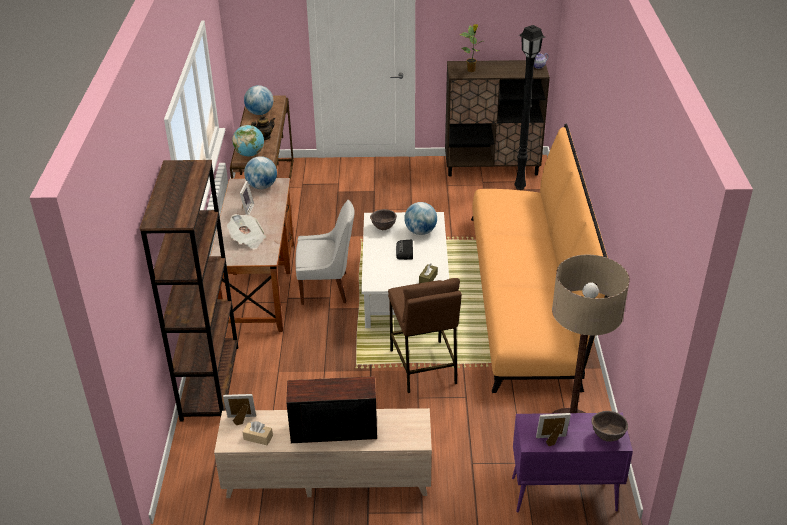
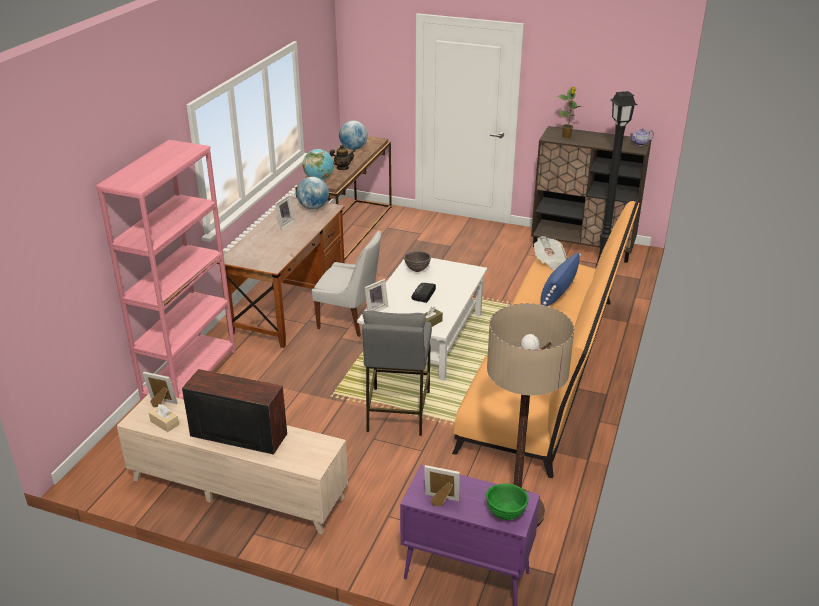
camera: 20 degrees right, 5 degrees down
(210, 382) = (190, 375): brown bookcase -> pink bookcase
(247, 240) = (267, 248): newspaper -> newspaper (550, 262)
(371, 276) = (375, 309): none -> picture frame
(420, 232) = (451, 280): globe -> none
(423, 366) = (397, 411): brown stool -> grey stool
(516, 222) = (558, 292): none -> blue pillow
(607, 436) = (506, 514): brown bowl -> green bowl

